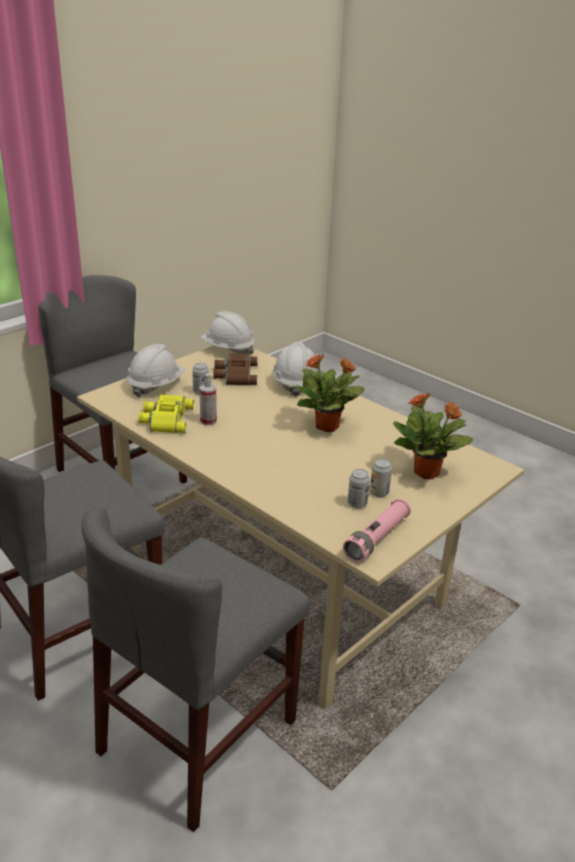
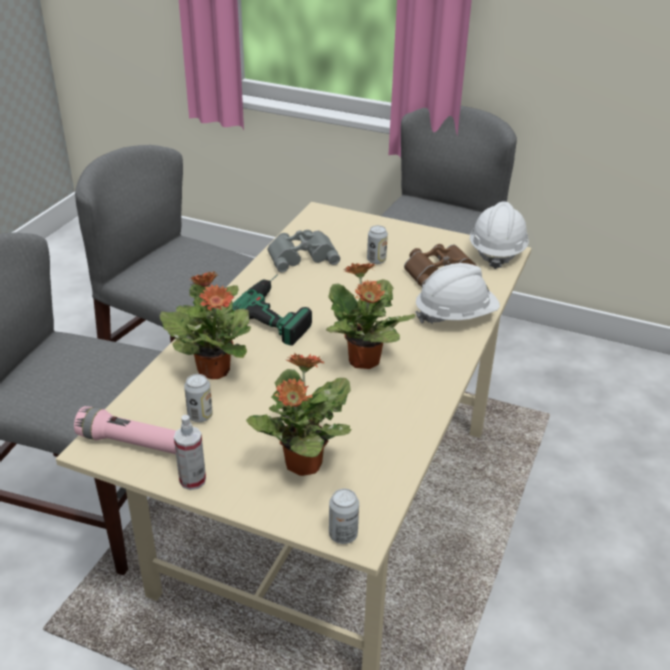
camera: 70 degrees right, 5 degrees up
(156, 386) = (366, 232): white hard hat -> none
(165, 419) = (302, 255): yellow binoculars -> grey binoculars
(208, 421) = (316, 280): spray bottle -> spray bottle (192, 480)
(241, 445) = (279, 311): none -> power drill
(301, 488) = (214, 369): none -> potted plant
(379, 492) = (232, 429): can -> can (343, 535)

